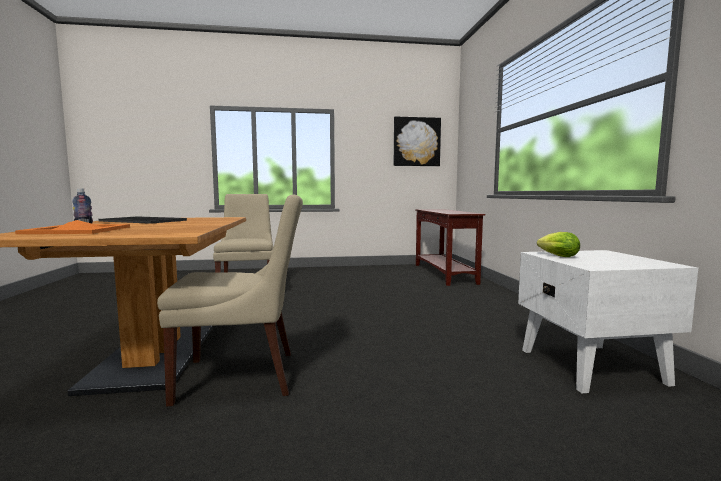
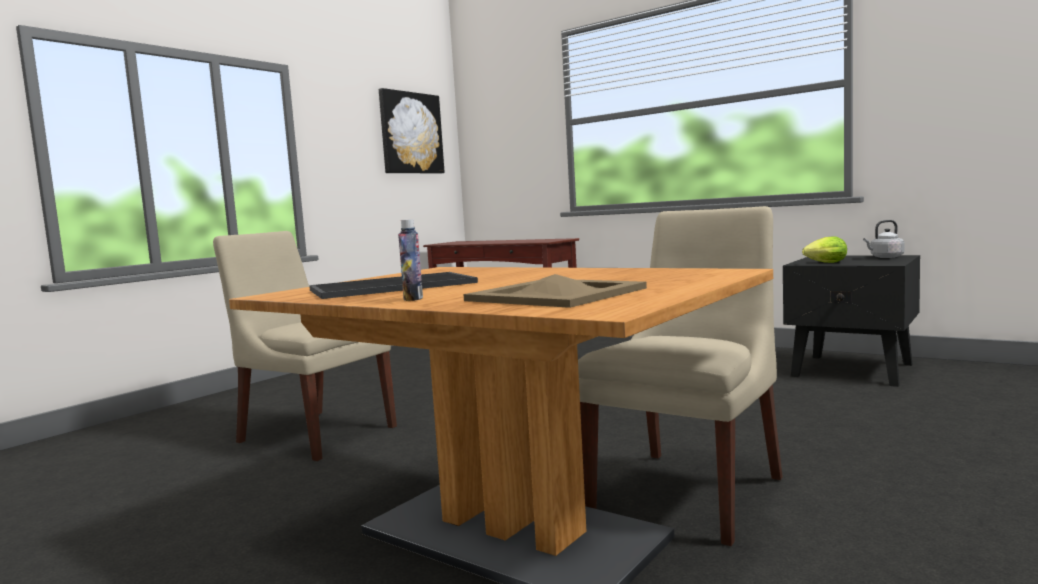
camera: 45 degrees left, 0 degrees up
(79, 230) = (555, 294): orange tray -> beige tray
(592, 367) = (854, 370): white nightstand -> black nightstand
(642, 262) = (885, 257): none -> grey kettle

